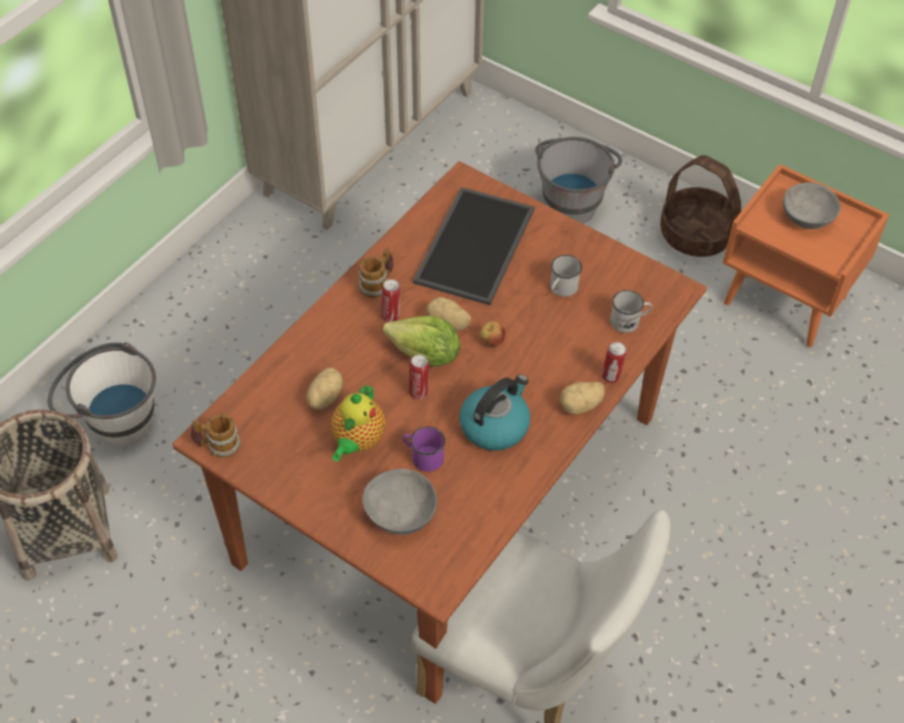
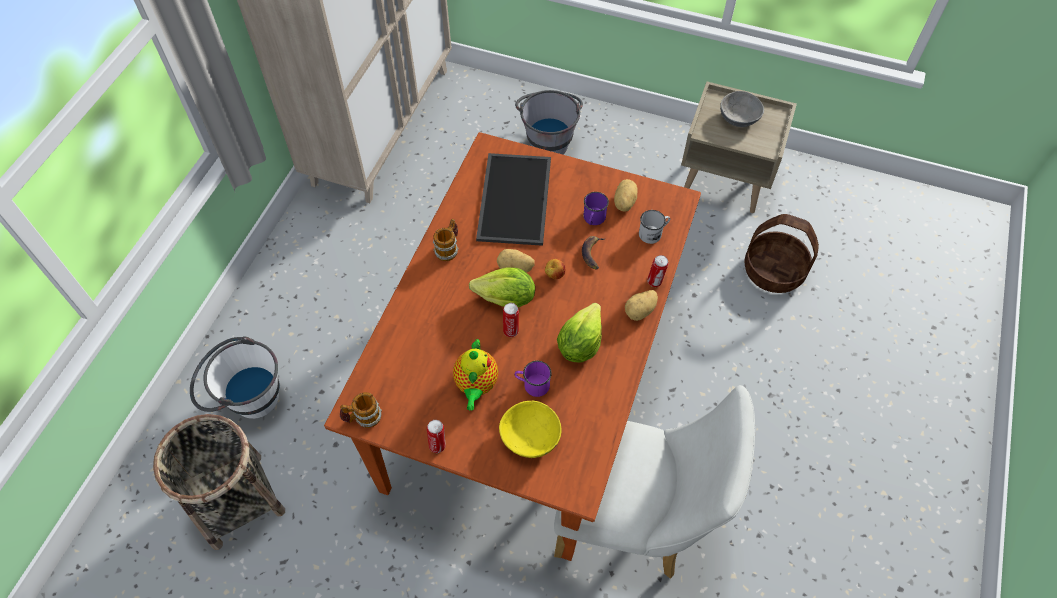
camera: 15 degrees left, 5 degrees up
(324, 397) = (437, 354): potato -> potato (623, 202)
(391, 316) = (468, 272): can -> can (438, 445)
(400, 514) = (530, 438): grey bowl -> yellow bowl
(495, 425) = (580, 344): kettle -> lettuce
(547, 328) = (593, 254): none -> banana
(561, 289) = (593, 219): white mug -> purple mug
(696, 234) = (646, 145): basket -> basket (774, 270)
(786, 300) = (725, 181): orange nightstand -> beige nightstand

